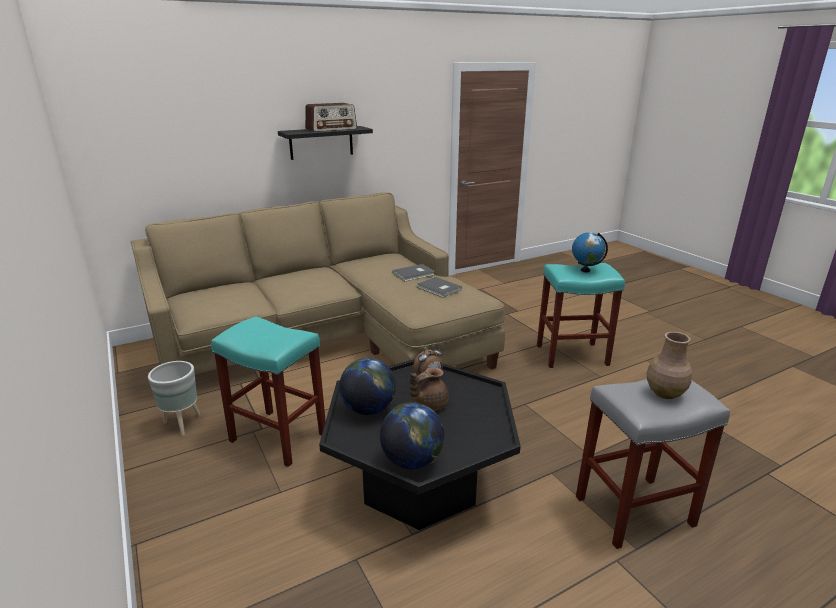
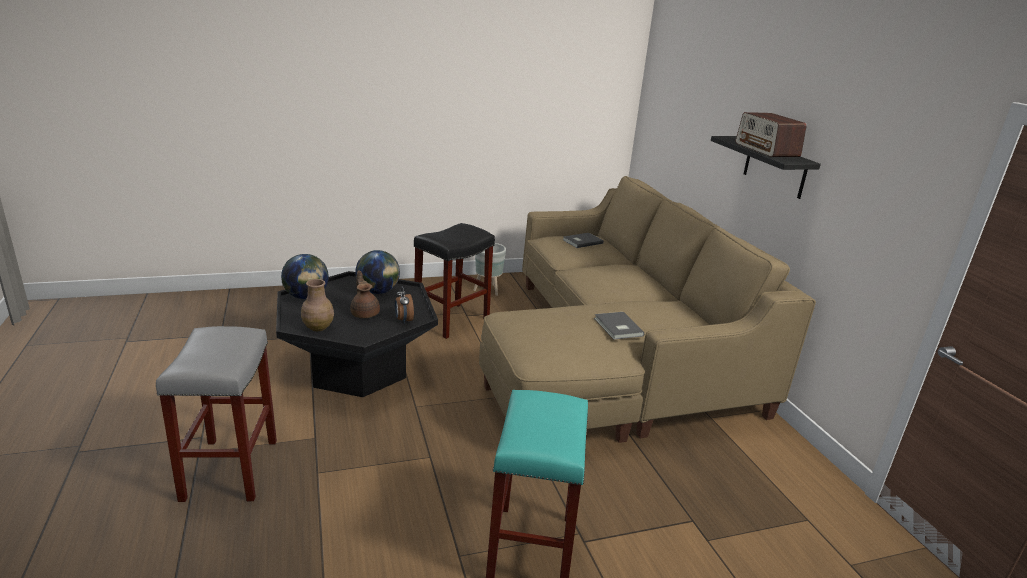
camera: 100 degrees right, 0 degrees up
(279, 437) = (451, 321): turquoise stool -> black stool
(438, 289) = (562, 332): grey book -> grey book (581, 241)
(585, 270) = (542, 423): globe -> none
(664, 393) = (212, 351): brown vase -> brown vase (318, 327)

